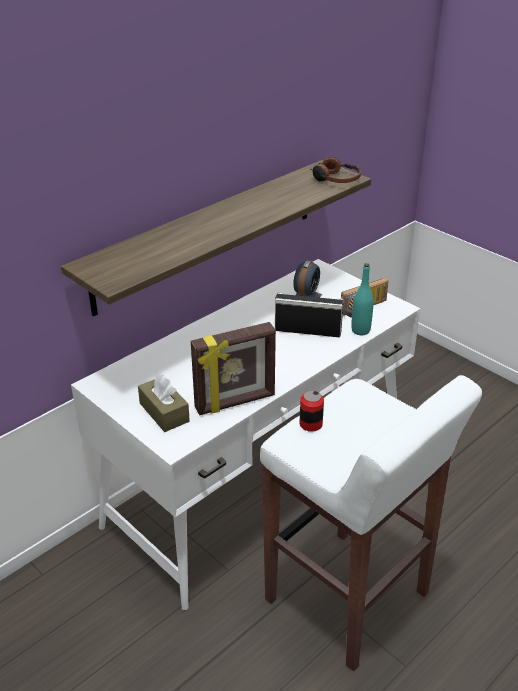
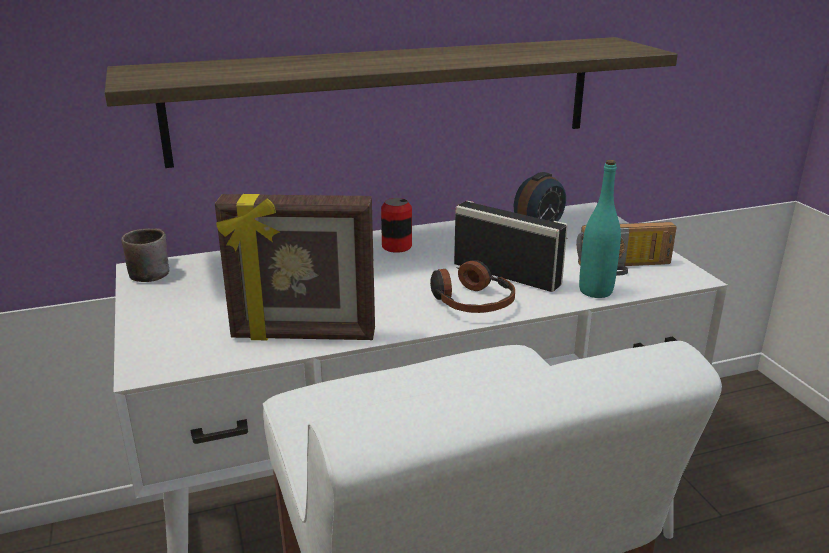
camera: 25 degrees right, 10 degrees down
(100, 384) = (149, 271): none -> brown mug
(164, 412) = (189, 322): brown tissue box -> none
(310, 424) = (374, 388): can -> can (396, 246)
(335, 179) = (615, 48): headphones -> headphones (470, 301)

